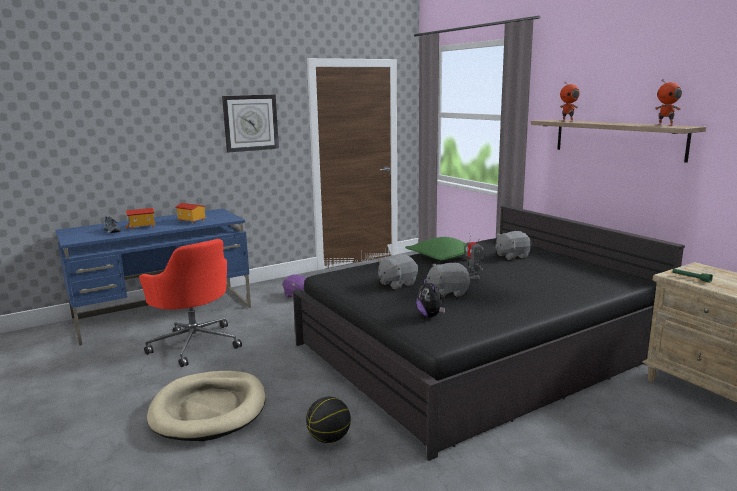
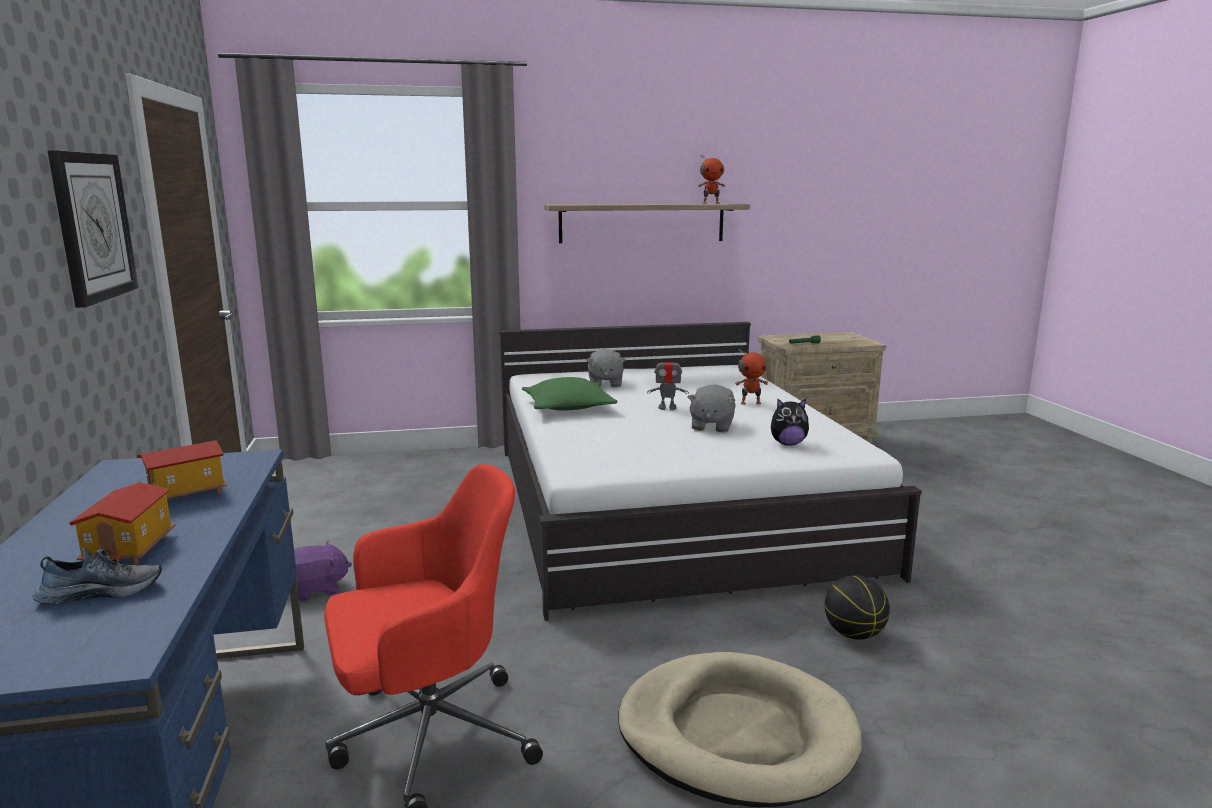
camera: 70 degrees left, 0 degrees up
(397, 283) = (659, 440): grey plush toy -> none
(477, 350) = (668, 504): black bed -> white bed
(568, 121) = (599, 204): toy robot -> toy robot (750, 403)

